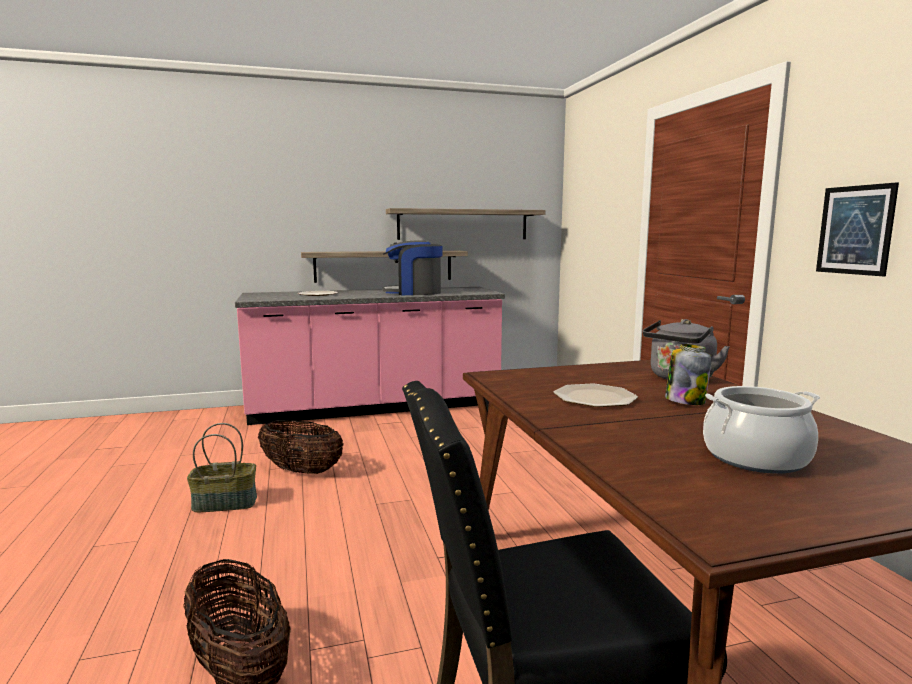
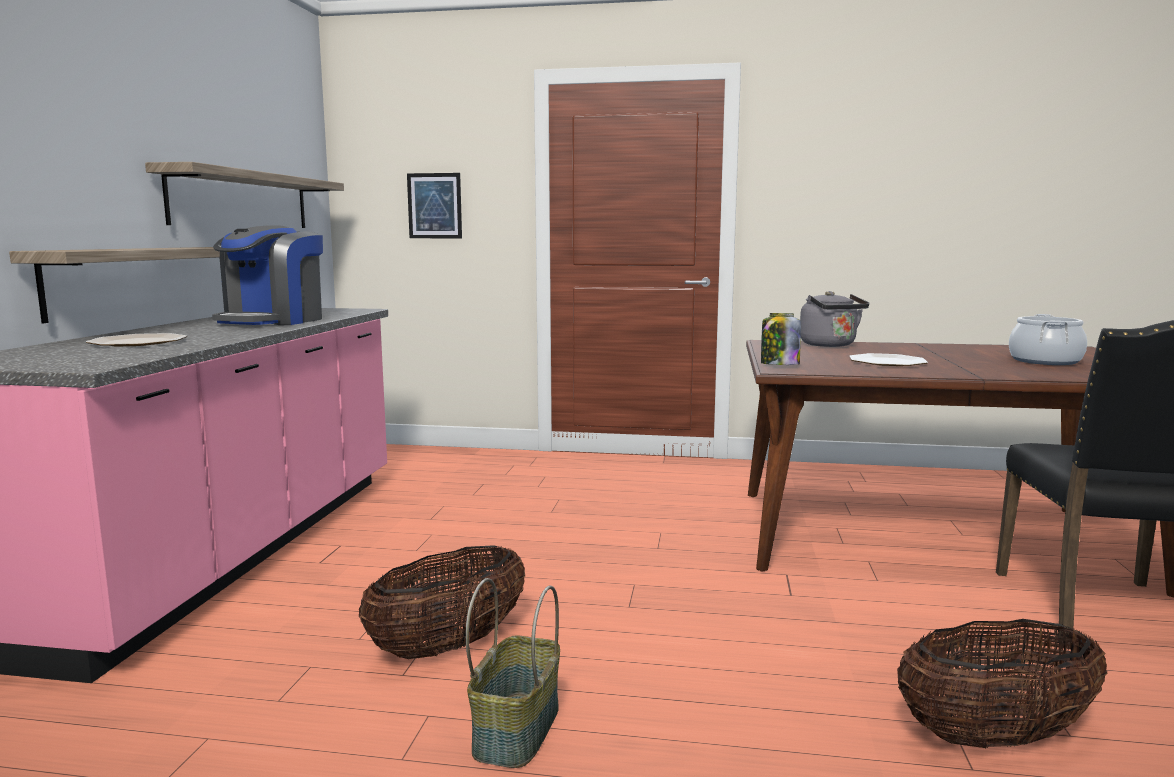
camera: 65 degrees left, 0 degrees up
(685, 401) = (903, 352): jar -> jar (779, 365)
(855, 230) = (821, 215): picture -> picture (434, 206)

